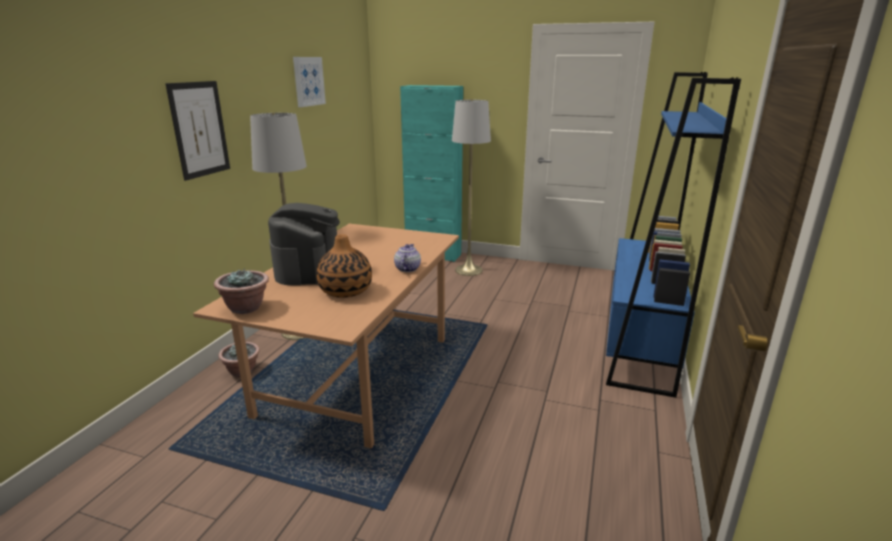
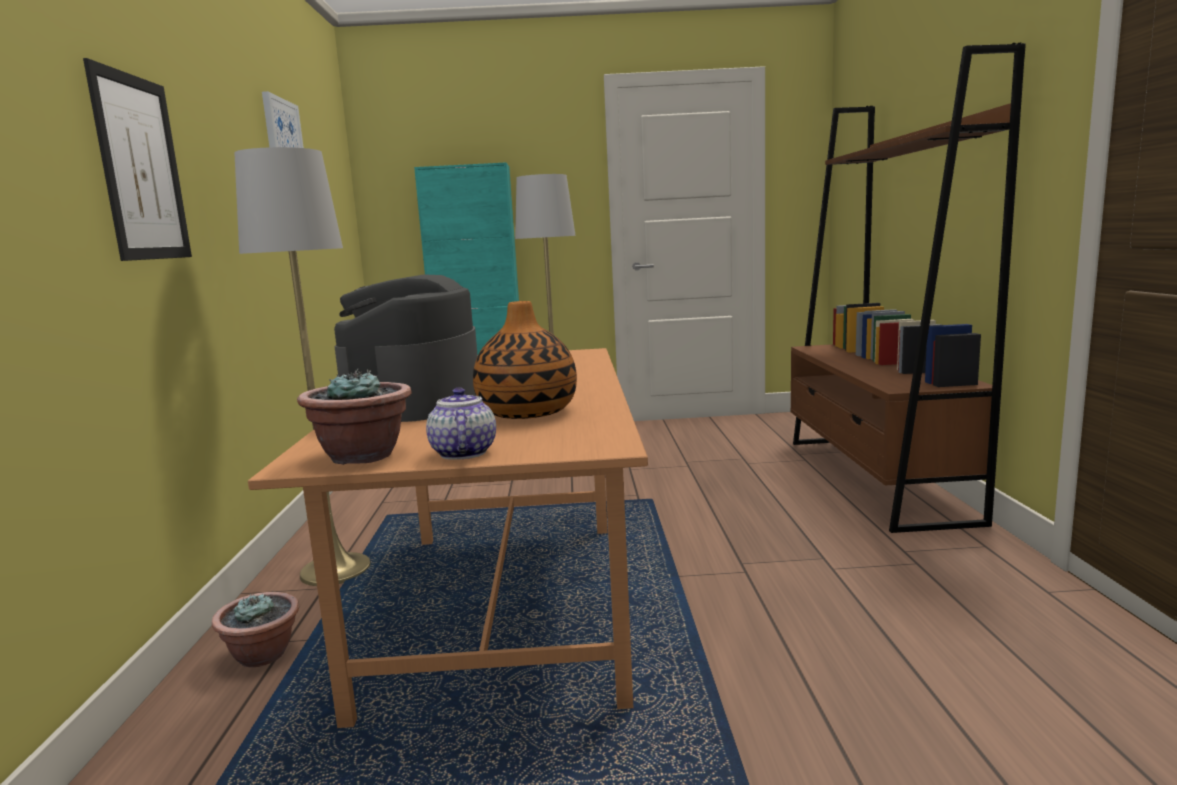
camera: 20 degrees left, 10 degrees down
(309, 268) = (415, 402): coffee machine -> coffee machine turned 150 degrees counterclockwise
(407, 268) = (590, 381): teapot -> teapot (462, 452)
(639, 341) = (875, 478): blue bookcase -> brown bookcase

